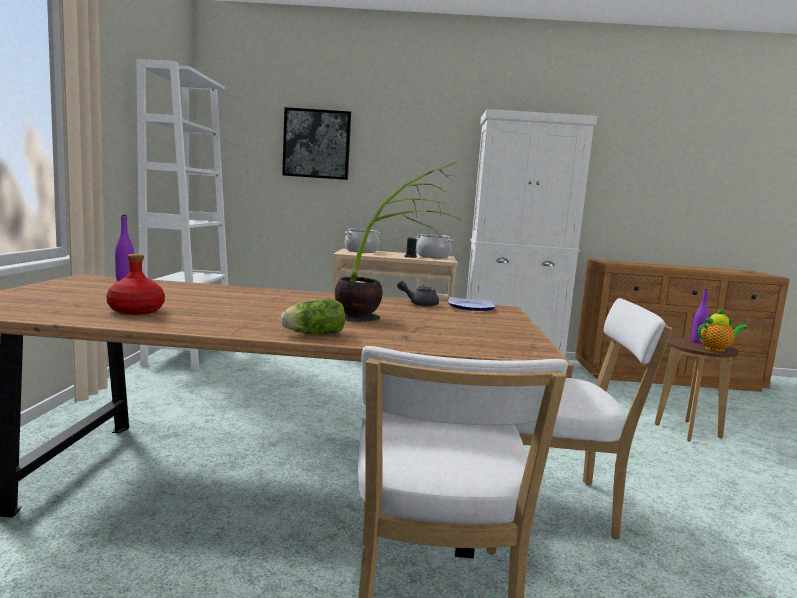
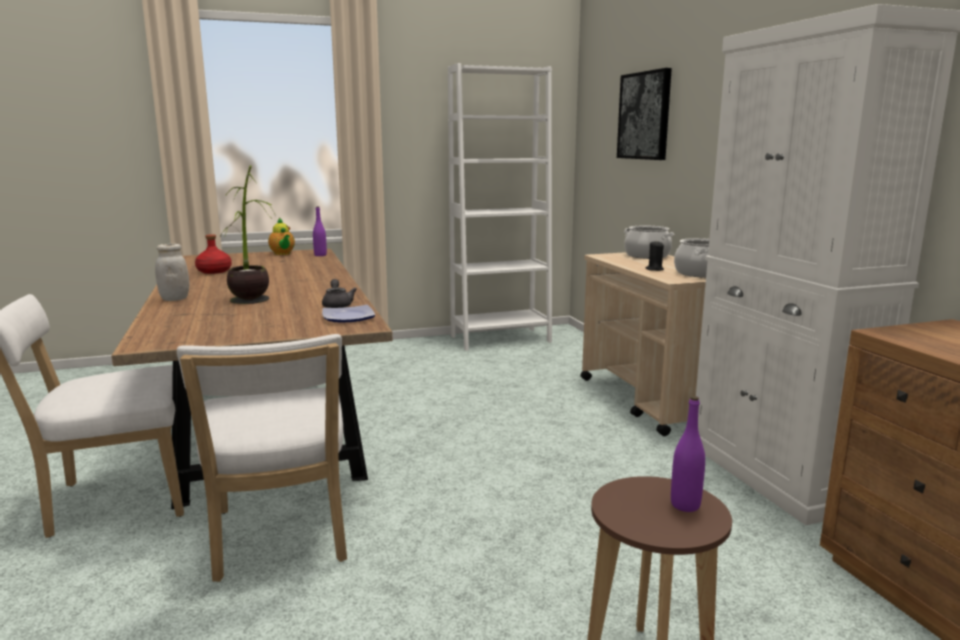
camera: 70 degrees right, 5 degrees up
(312, 334) = (175, 299): lettuce -> white jar
(716, 349) = (640, 521): teapot -> teapot (283, 254)

